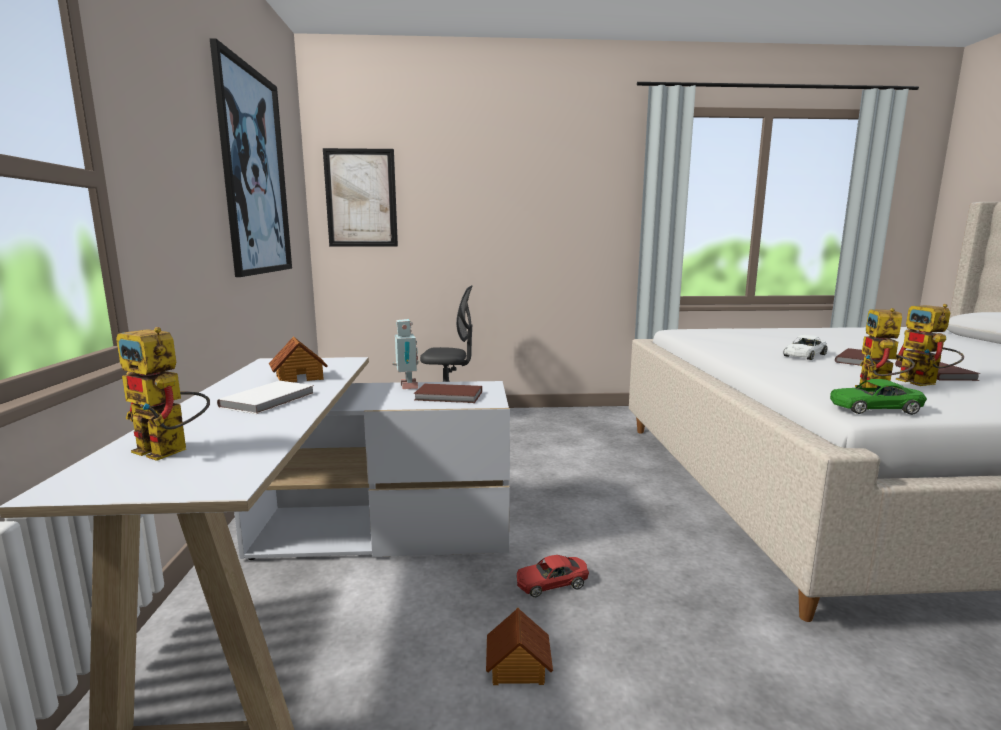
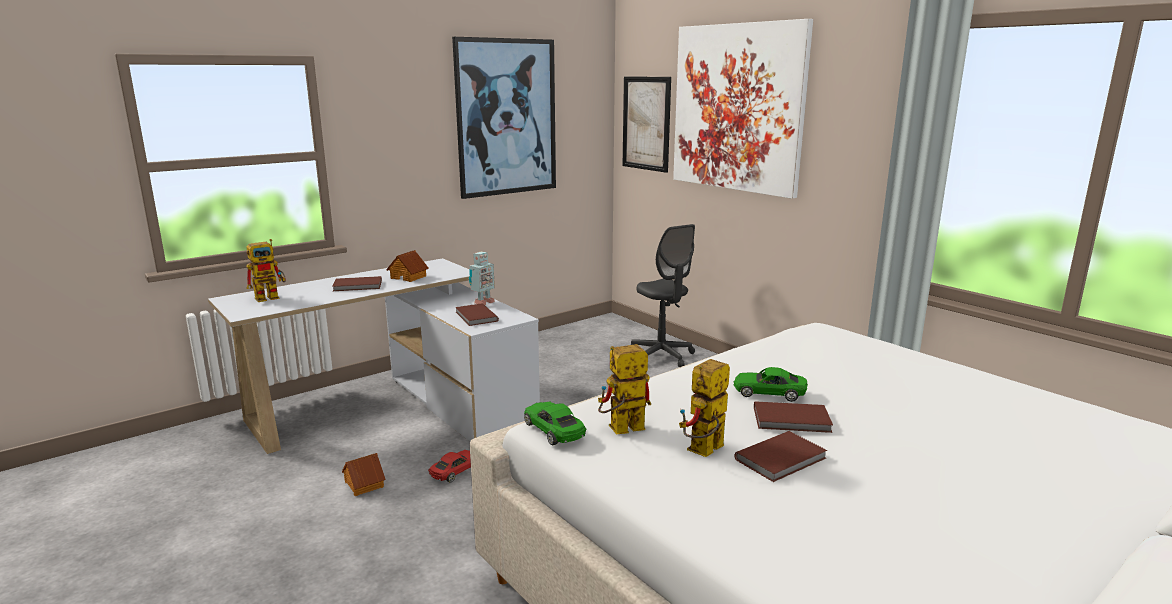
camera: 55 degrees right, 5 degrees up
(171, 451) = (271, 297): toy robot -> toy robot turned 120 degrees counterclockwise
(270, 400) = (358, 286): white book -> brown book
(482, 178) = (737, 108): none -> picture
(551, 583) = (455, 471): red toy car -> red toy car turned 90 degrees clockwise
(805, 355) = (769, 392): white toy car -> green toy car

